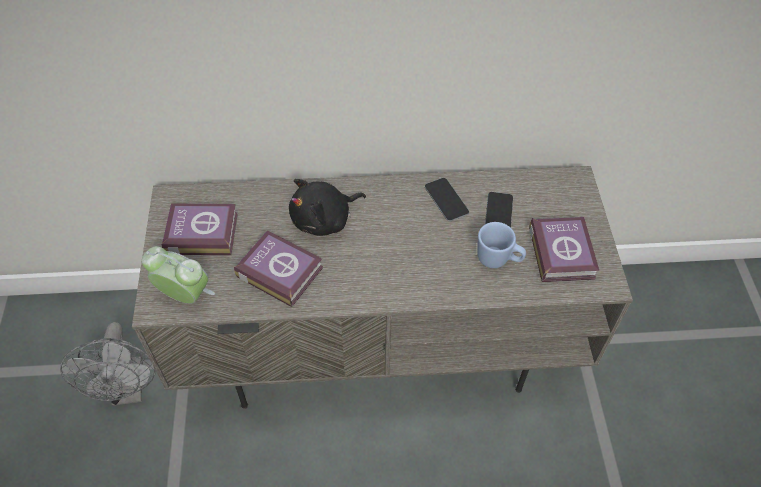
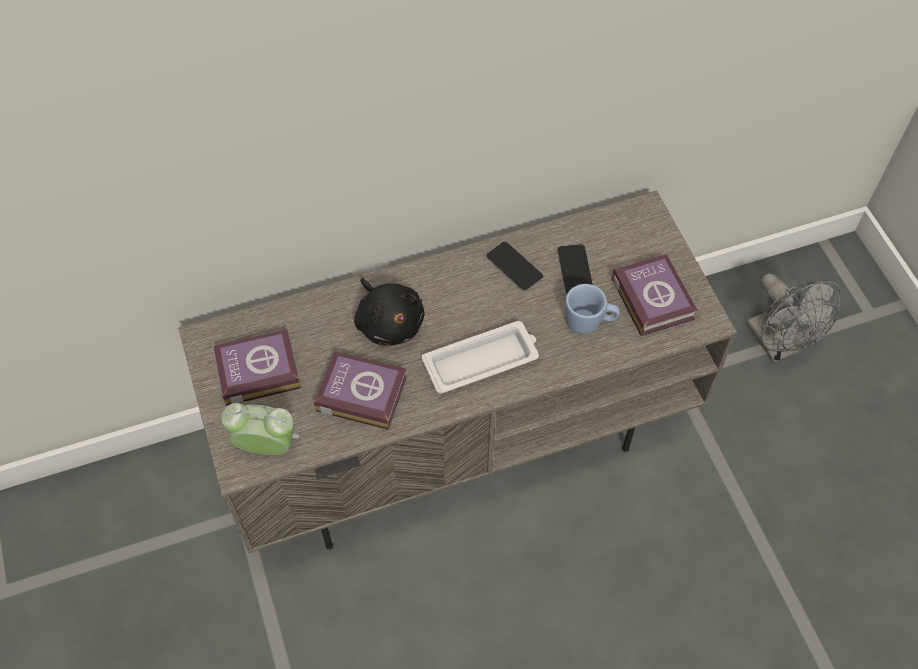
camera: 15 degrees left, 5 degrees up
(129, 390) = (188, 565): grey fan -> grey fan (777, 345)
(324, 220) = (389, 322): black plush toy -> black plush toy turned 75 degrees counterclockwise
(393, 269) = (482, 361): none -> white tray

